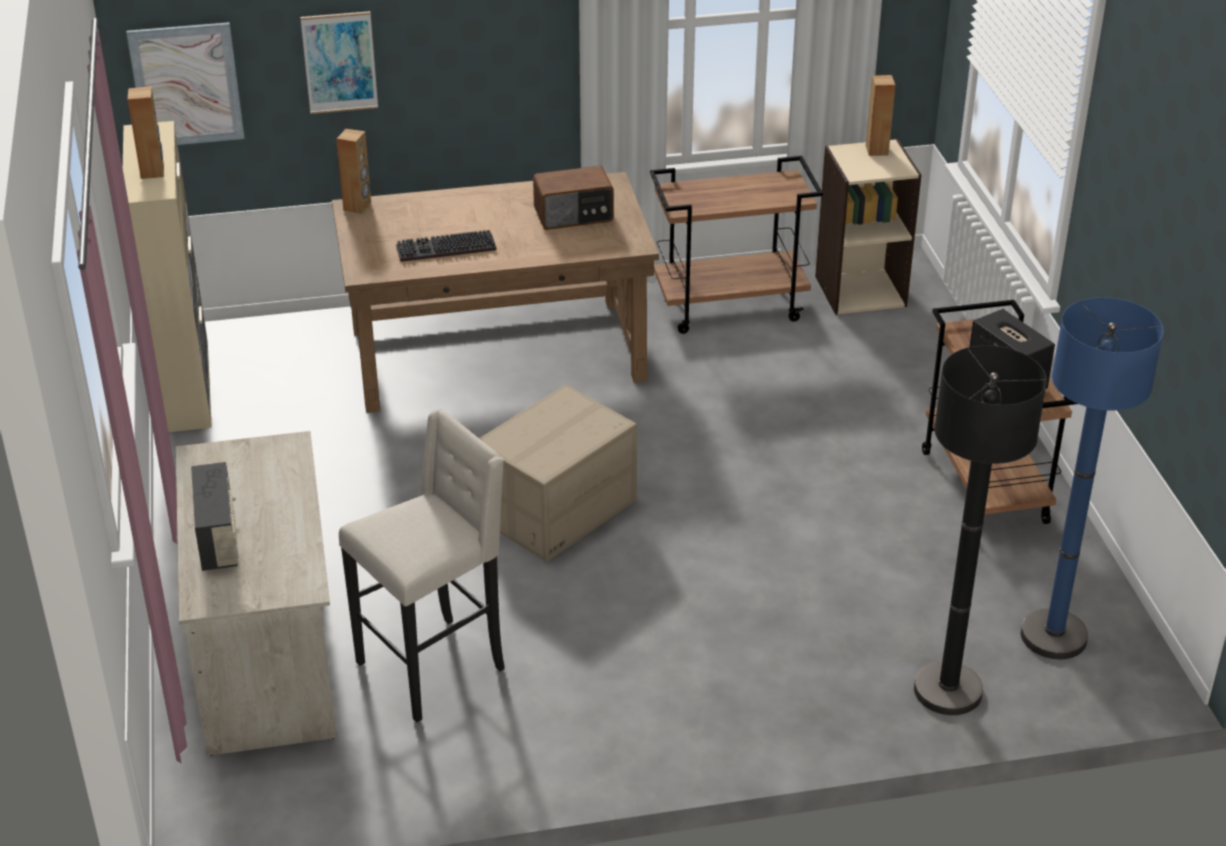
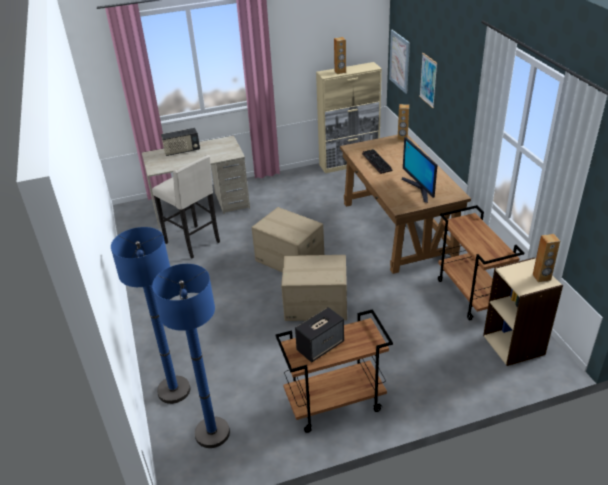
camera: 85 degrees right, 0 degrees up
(574, 215) = (419, 189): radio -> monitor
(722, 486) = (316, 305): none -> cardboard box
(948, 691) = (174, 390): black floor lamp -> blue floor lamp

